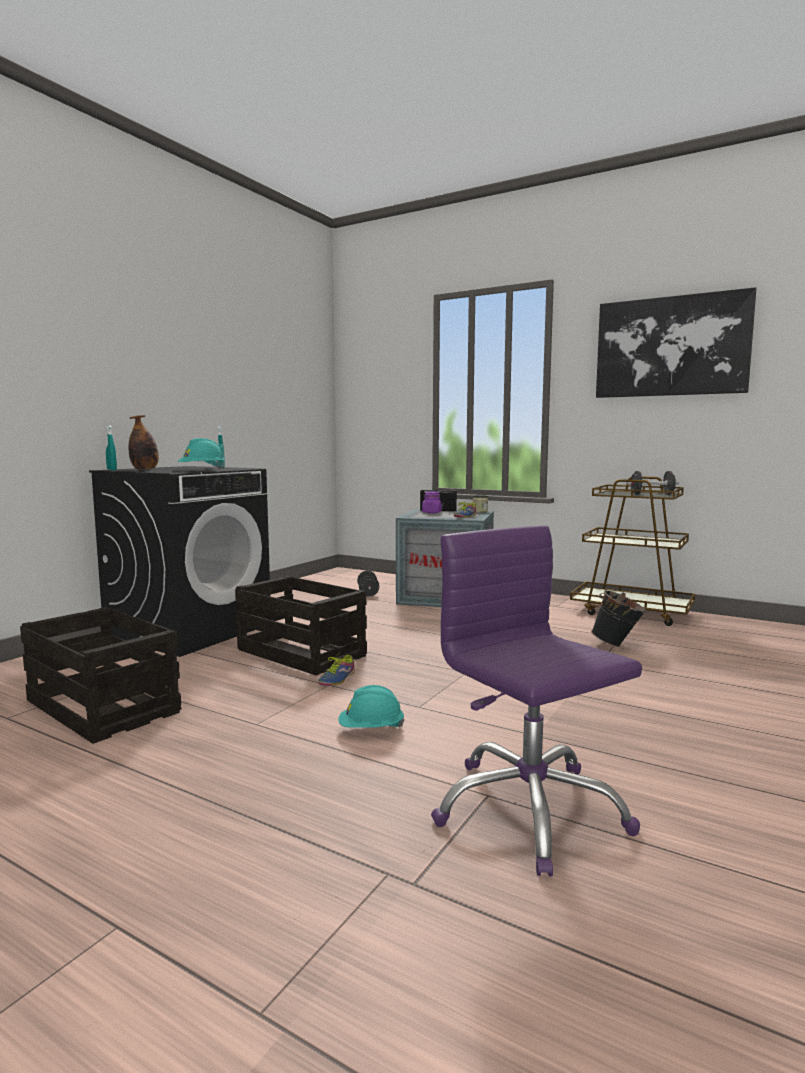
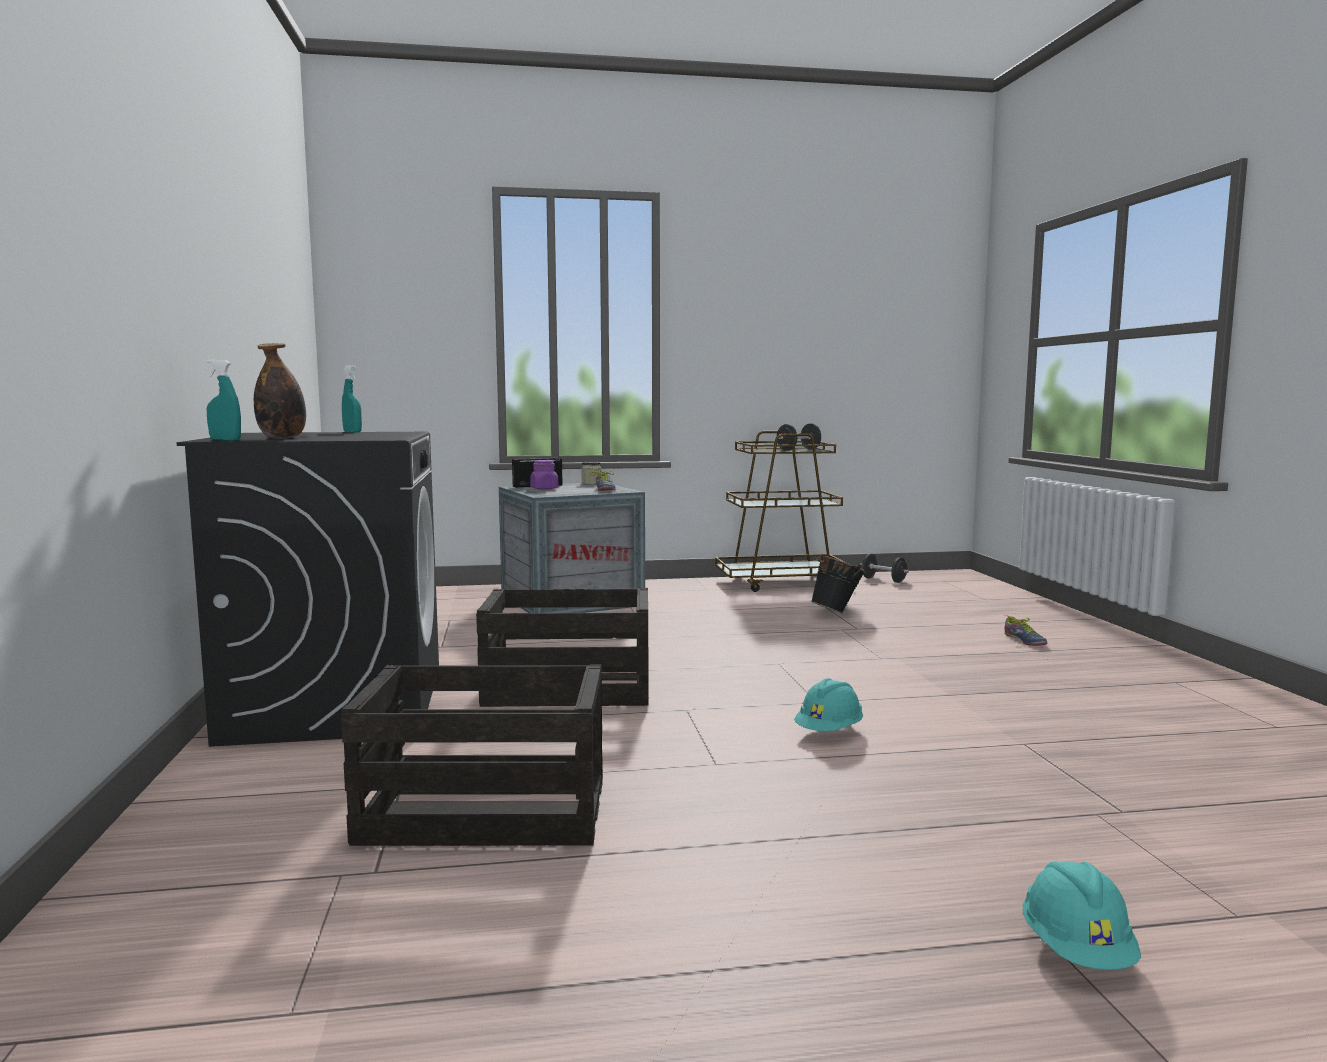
camera: 40 degrees left, 0 degrees up
(202, 470) = (381, 435): turquoise hard hat -> turquoise hard hat (1077, 951)
(335, 679) = (677, 702): shoe -> shoe (1023, 641)
(368, 593) = (466, 612): black dumbbell -> black dumbbell (883, 580)
(529, 810) = (1067, 742): purple office chair -> none
(671, 346) = (793, 288): picture -> none

